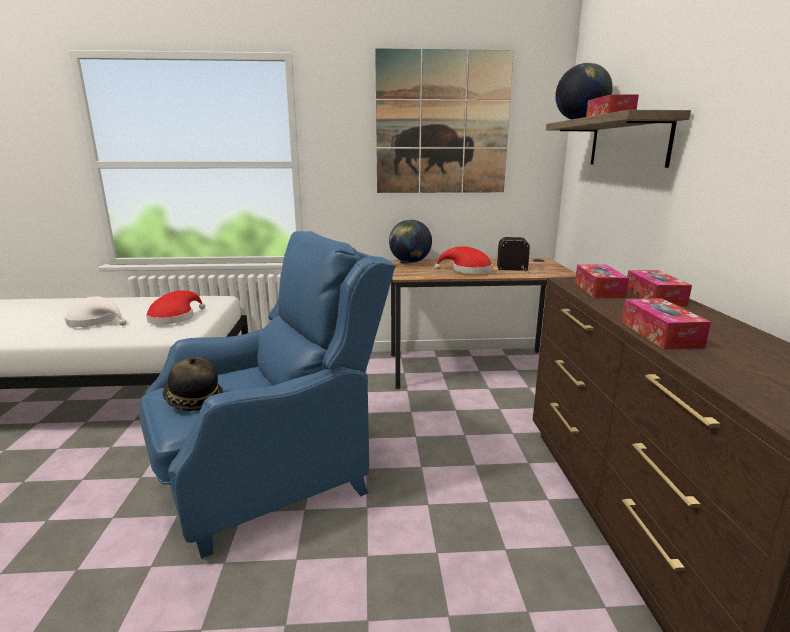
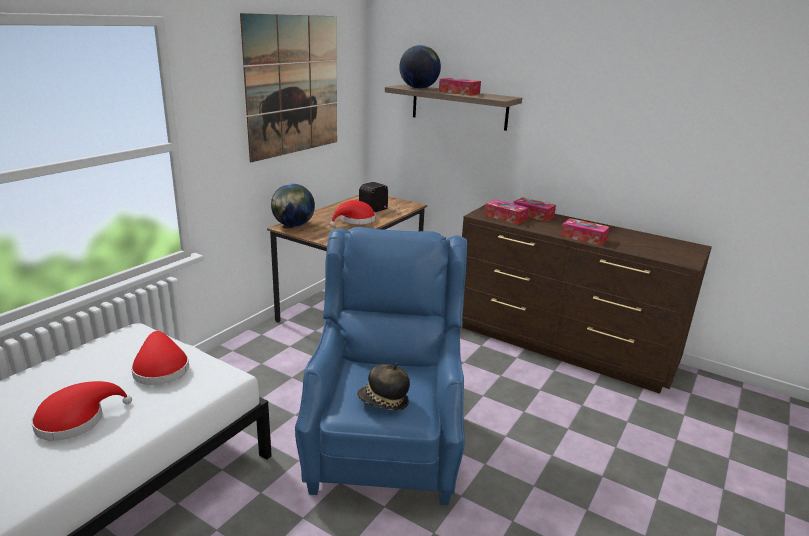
camera: 55 degrees left, 5 degrees up
(95, 322) = (76, 420): white hat -> red hat

